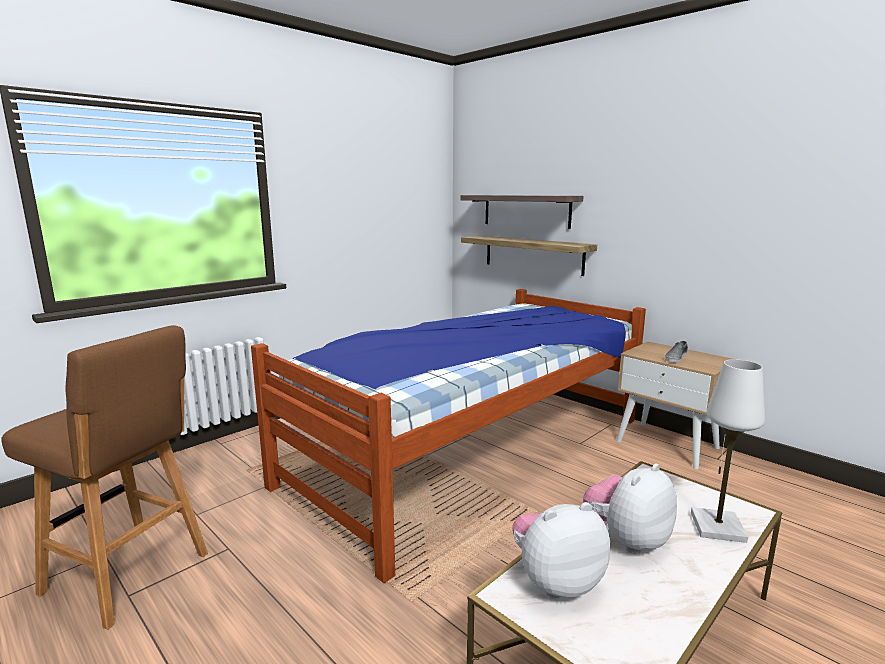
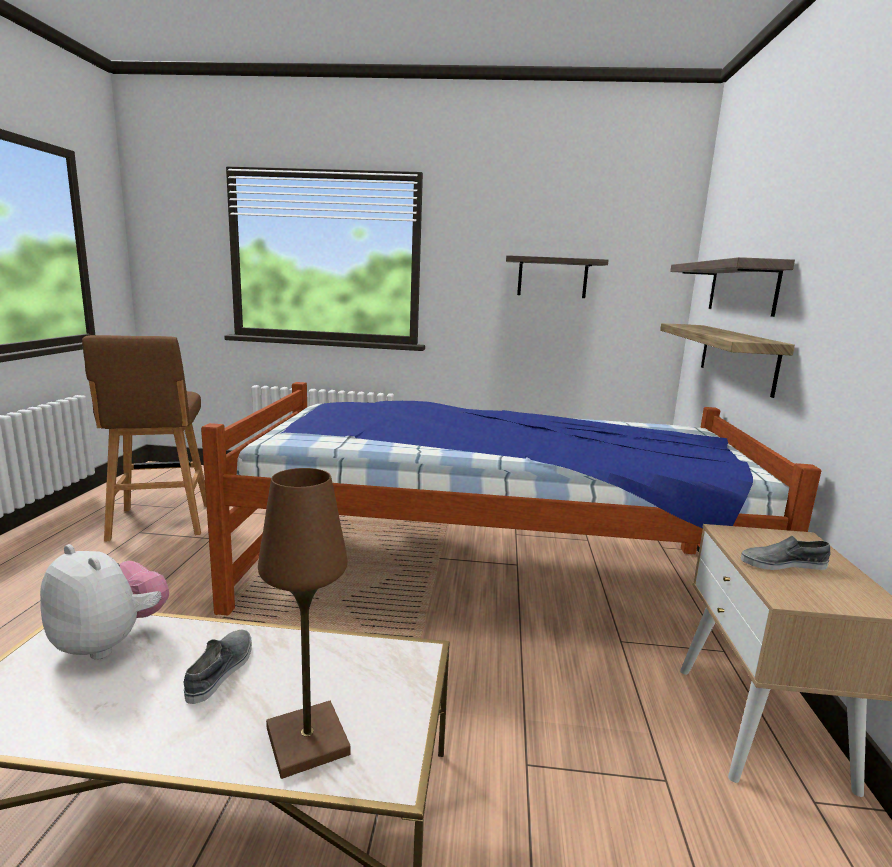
camera: 50 degrees right, 0 degrees up
(374, 208) = (552, 277): none -> shelf
(627, 539) = (221, 670): plush toy -> grey shoe
(717, 527) = (307, 741): white table lamp -> brown table lamp

